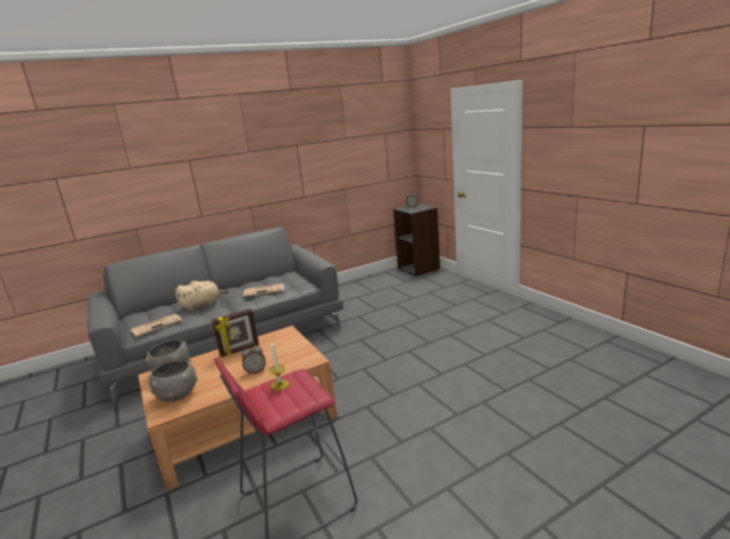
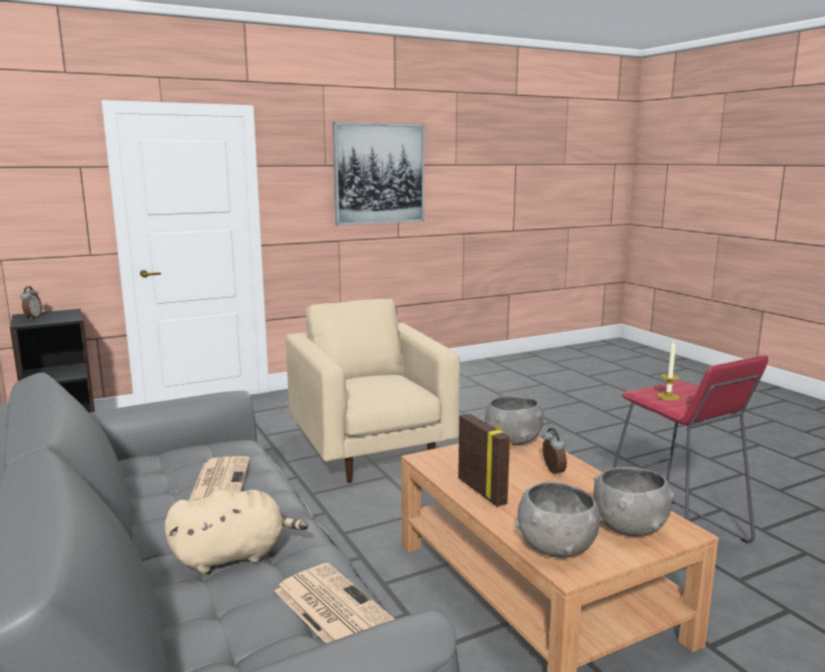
camera: 90 degrees left, 5 degrees down
(203, 305) = (234, 555): beige plush toy -> beige plush toy turned 90 degrees clockwise
(307, 356) = (512, 440): none -> grey bowl
(425, 348) = (371, 451): none -> beige armchair
(619, 135) = (379, 174): none -> picture

